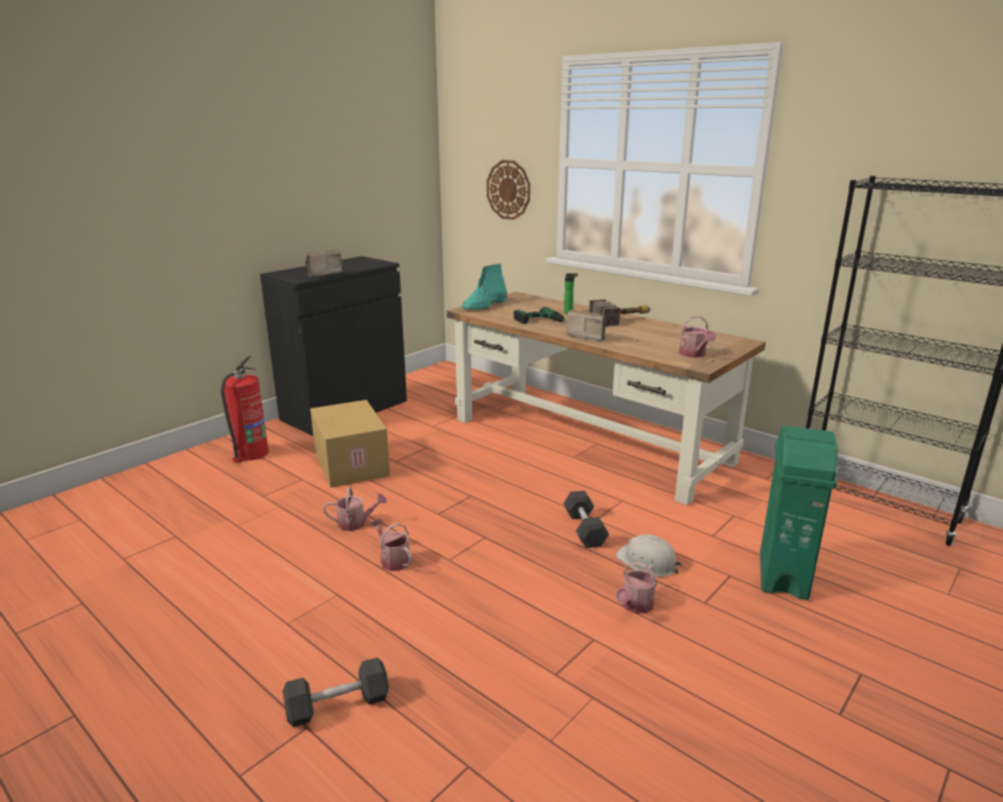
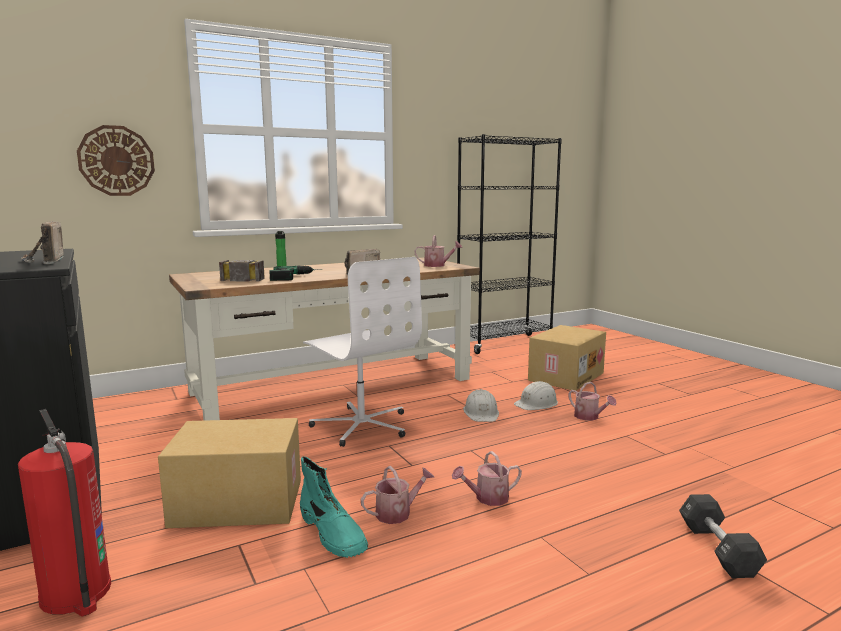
camera: 70 degrees left, 10 degrees down
(356, 523) = (398, 513): watering can -> watering can turned 45 degrees clockwise
(484, 306) = (200, 282): turquoise boot -> turquoise boot (333, 534)
(505, 474) = (362, 425): none -> white office chair
(584, 529) = (481, 413): black dumbbell -> white hard hat
(623, 319) = (329, 266): hammer -> hammer (250, 276)
(783, 575) = (565, 376): green trash can -> cardboard box

